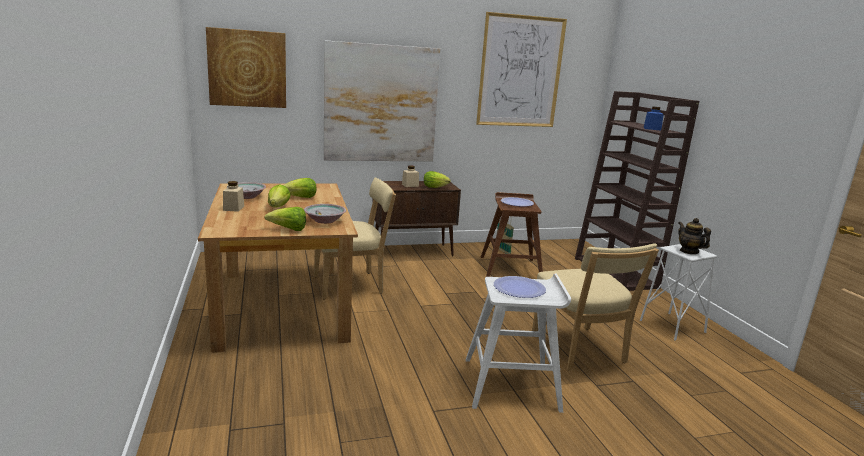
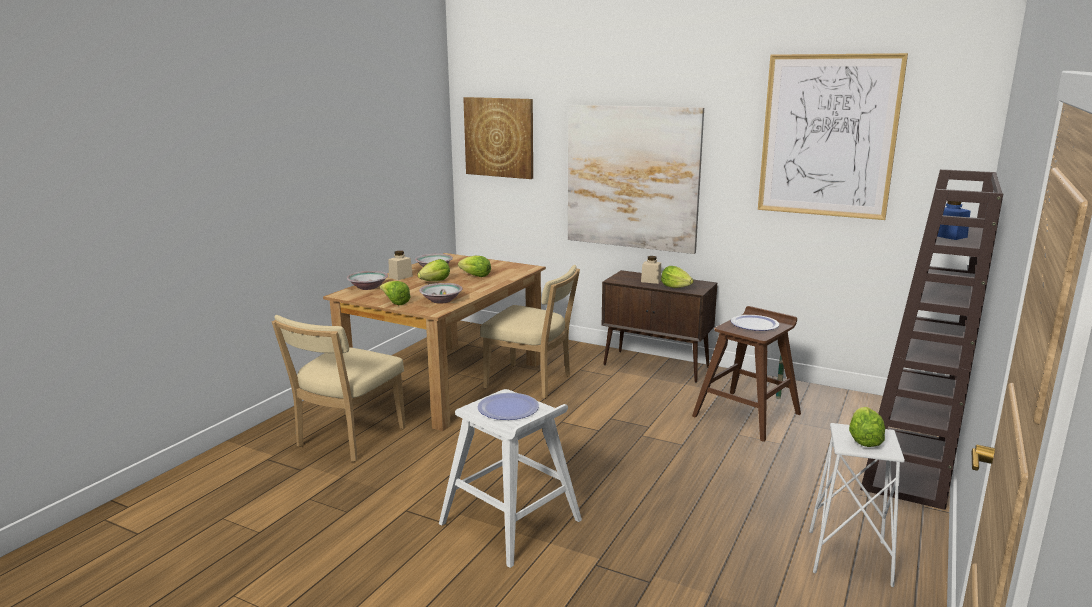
camera: 45 degrees right, 0 degrees up
(225, 222) = (368, 287): none -> bowl
(580, 351) = (648, 527): beige chair -> beige chair (347, 439)
(689, 251) = (863, 440): teapot -> lettuce

